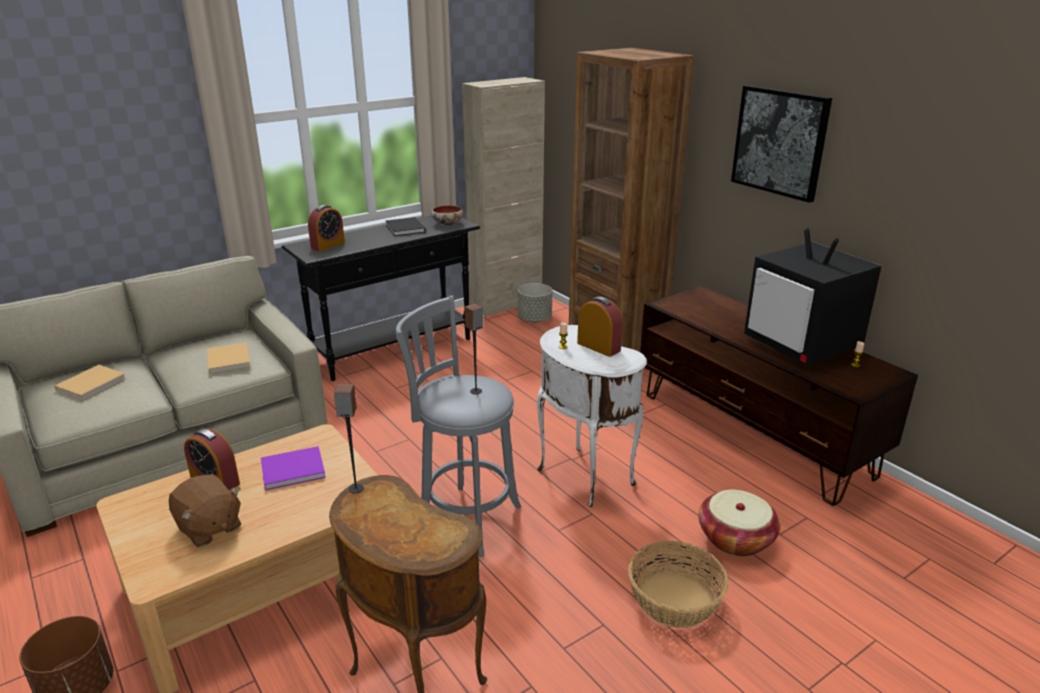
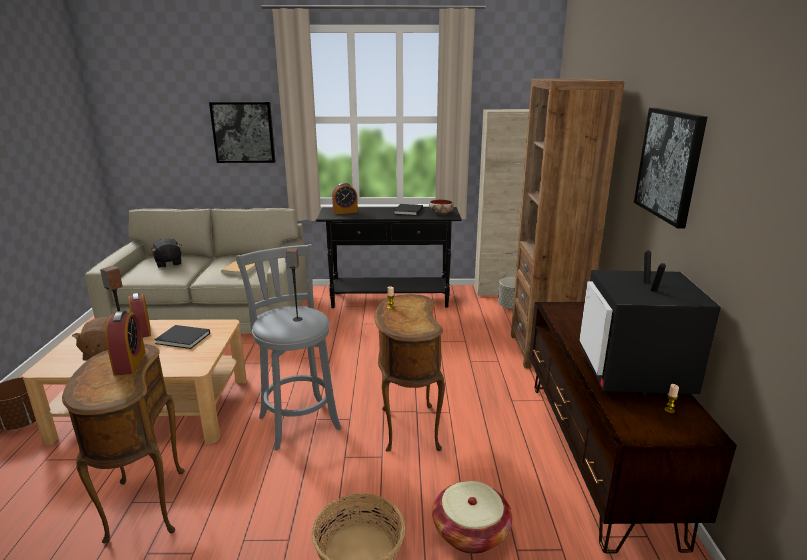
camera: 35 degrees right, 5 degrees down
(93, 383) = (168, 263): beige book -> black plush toy
(135, 151) = (243, 132): none -> picture
(295, 470) = (184, 338): purple book -> black book
(582, 478) = (407, 428): white side table -> brown side table
(598, 347) = (415, 315): alarm clock -> alarm clock (130, 363)

